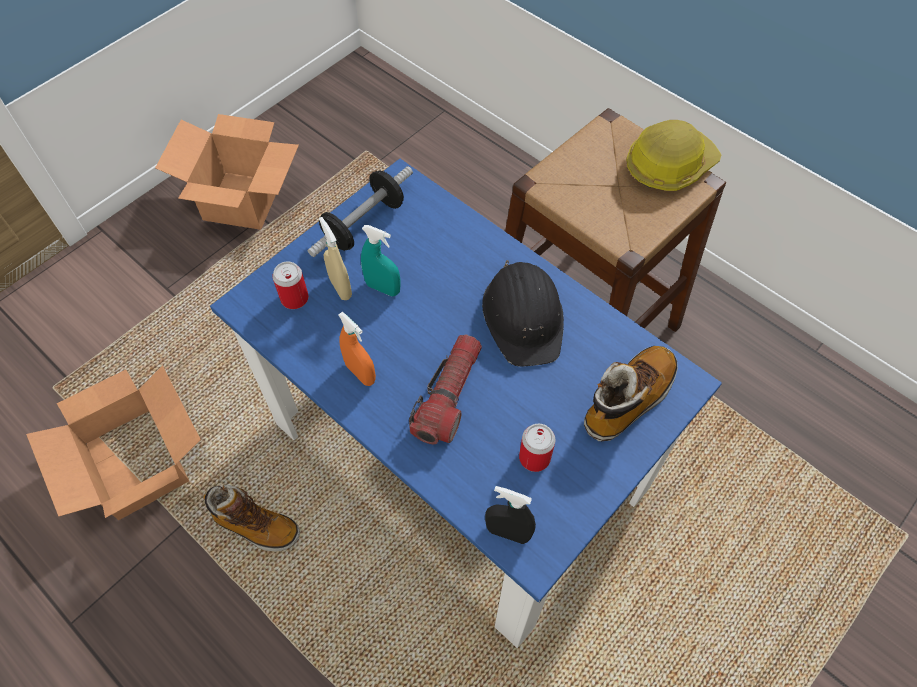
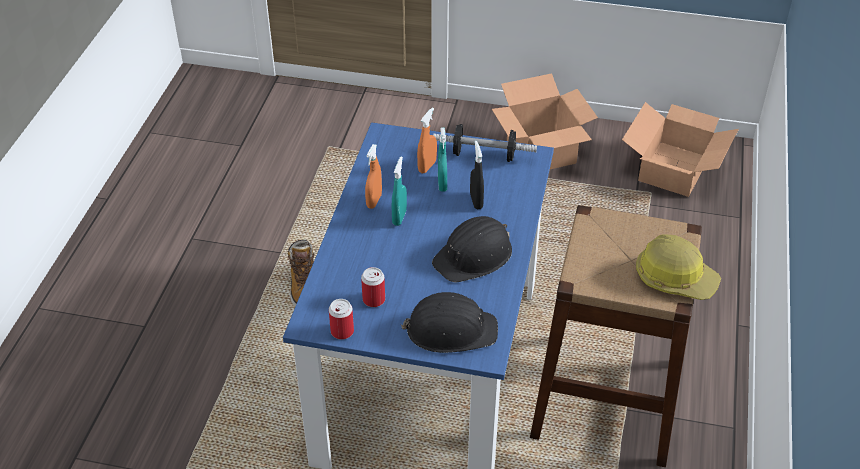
camera: 60 degrees right, 15 degrees down
(138, 461) = (308, 210): cardboard box -> cardboard box (675, 169)
(294, 298) = (403, 151): can -> can (342, 331)
(340, 288) = (427, 166): beige spray bottle -> orange spray bottle
(409, 360) = (399, 217): none -> turquoise spray bottle
(449, 396) = (388, 245): flashlight -> none
(508, 532) = (315, 306): black spray bottle -> black spray bottle (476, 201)
(628, 400) = (450, 329): boot -> black hard hat

